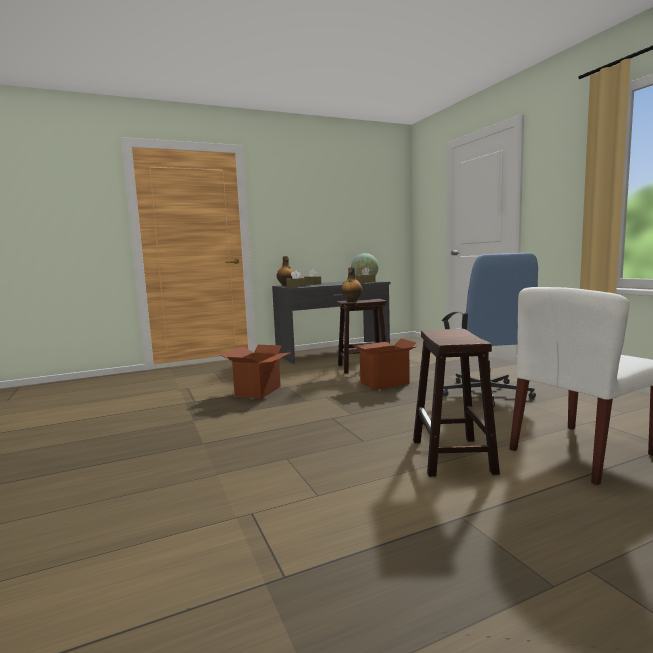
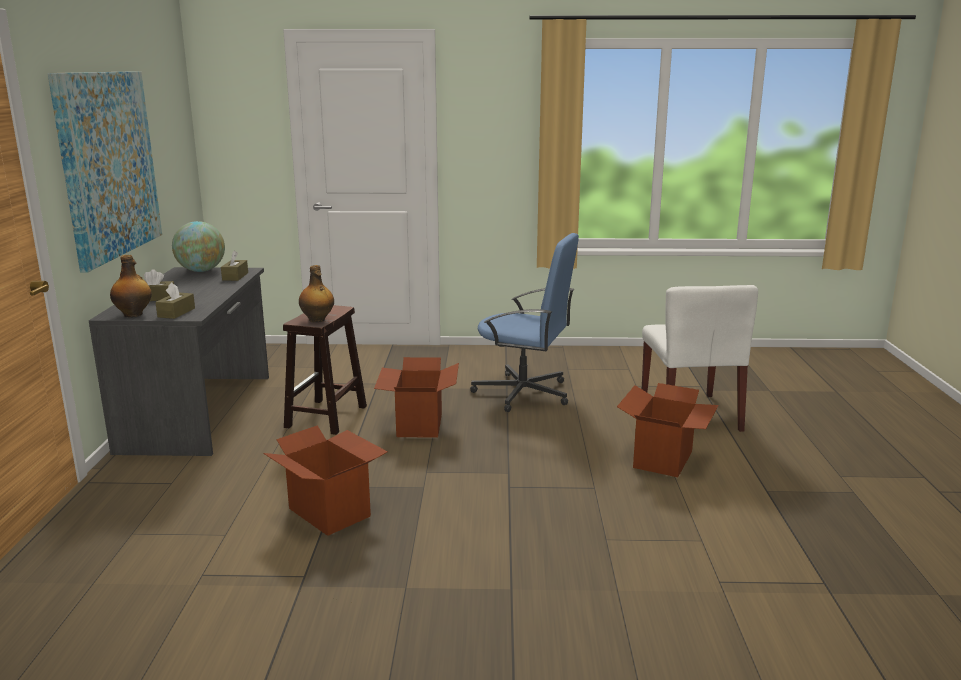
camera: 65 degrees left, 10 degrees up
(311, 218) = (109, 165): none -> picture
(453, 457) = (664, 459): brown stool -> cardboard box

